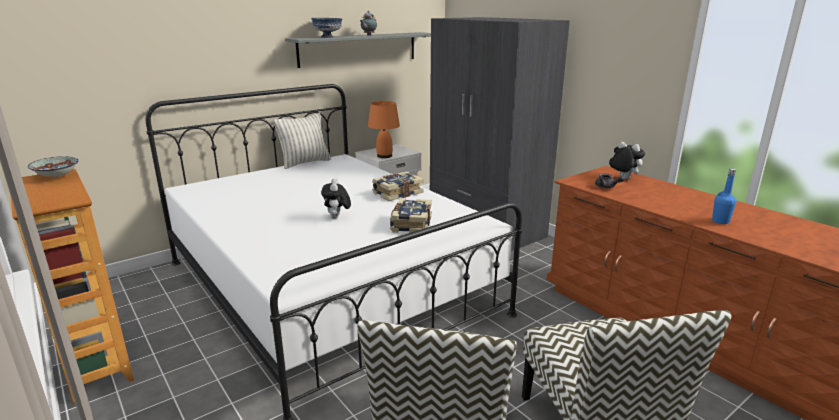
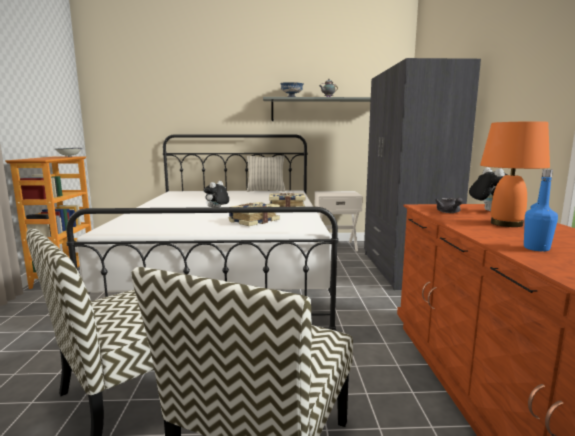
camera: 35 degrees right, 10 degrees down
(385, 156) = (330, 194): orange table lamp -> orange table lamp (507, 224)

